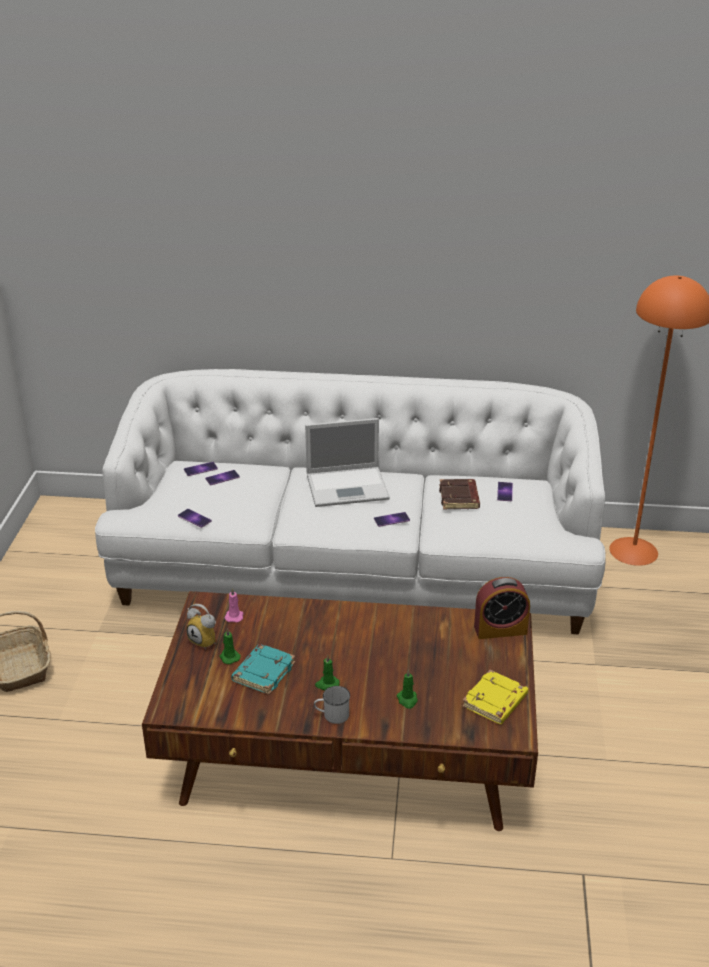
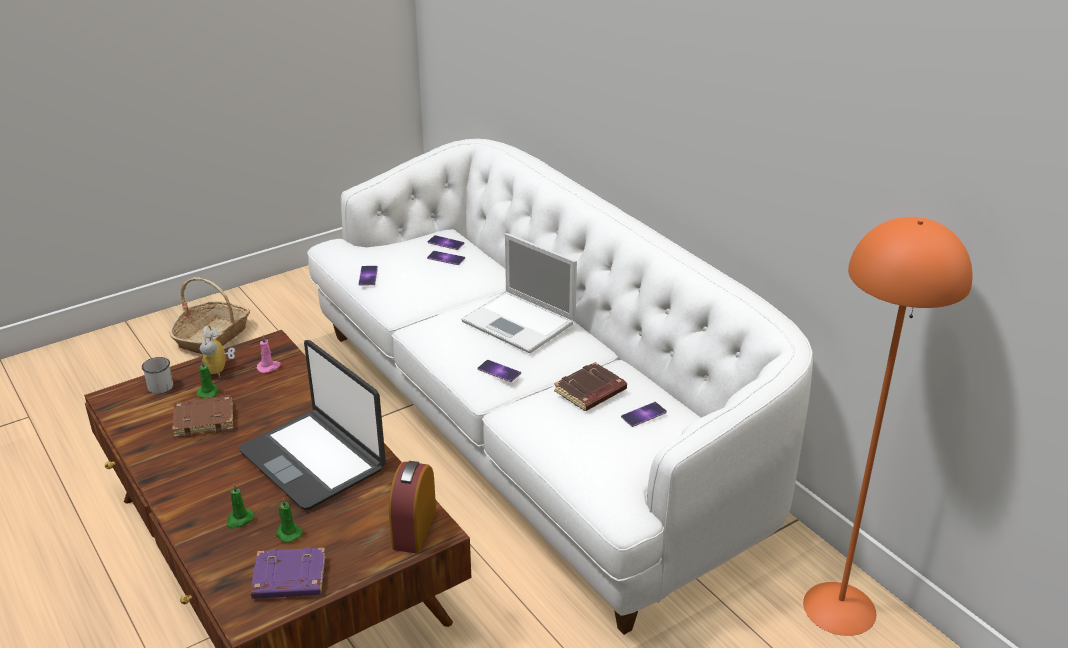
camera: 50 degrees right, 0 degrees up
(263, 672) = (205, 419): turquoise book -> brown book
(327, 684) = (219, 462): green candle -> green candle (288, 533)
(332, 715) = (177, 486): white mug -> white mug (158, 384)
(377, 640) = (314, 459): none -> laptop
(495, 702) = (288, 579): yellow book -> purple book
(500, 629) = (414, 529): alarm clock -> alarm clock turned 60 degrees clockwise

